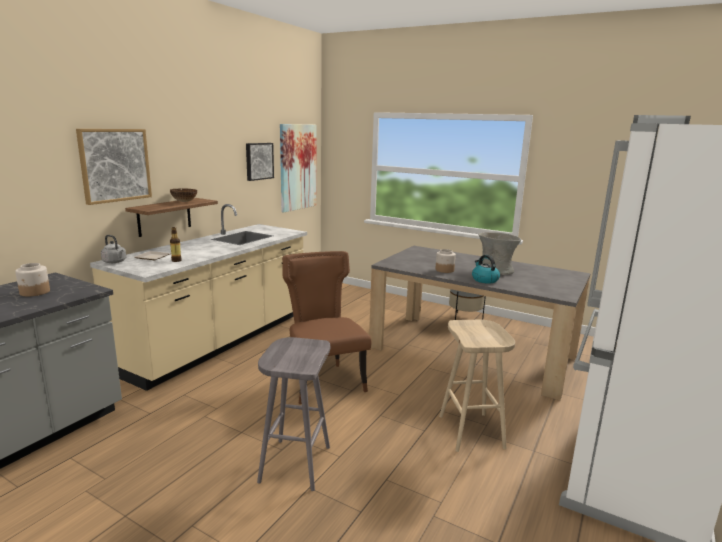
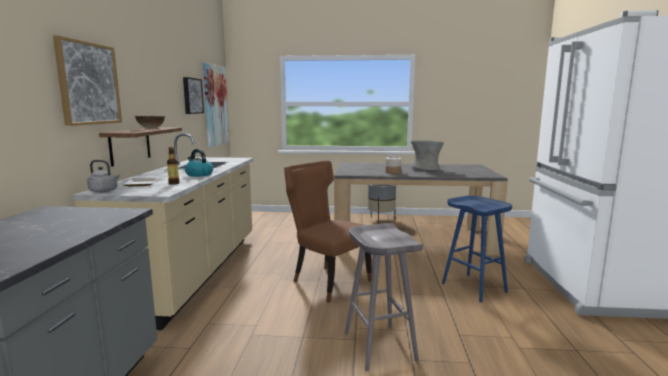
camera: 25 degrees left, 5 degrees down
(35, 292) = (56, 222): jar -> none
(472, 432) = (475, 287): beige stool -> blue stool
(484, 280) = (430, 174): kettle -> kettle (199, 174)

